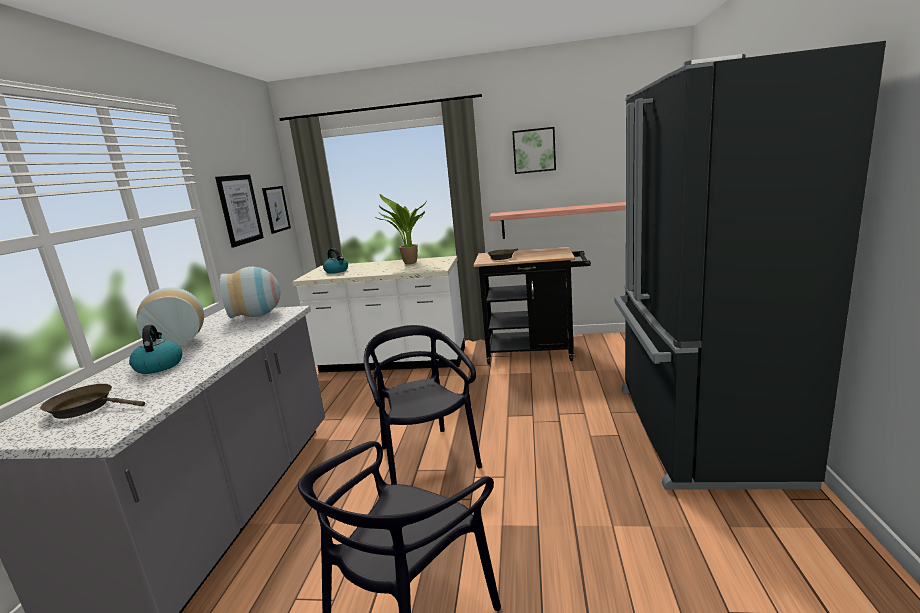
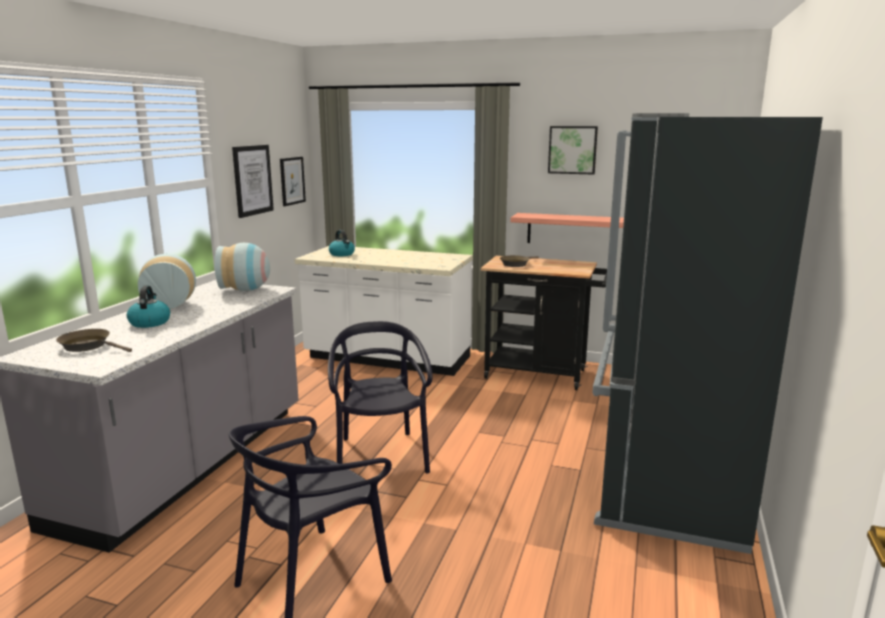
camera: 10 degrees right, 0 degrees up
(408, 263) = (417, 256): potted plant -> none

